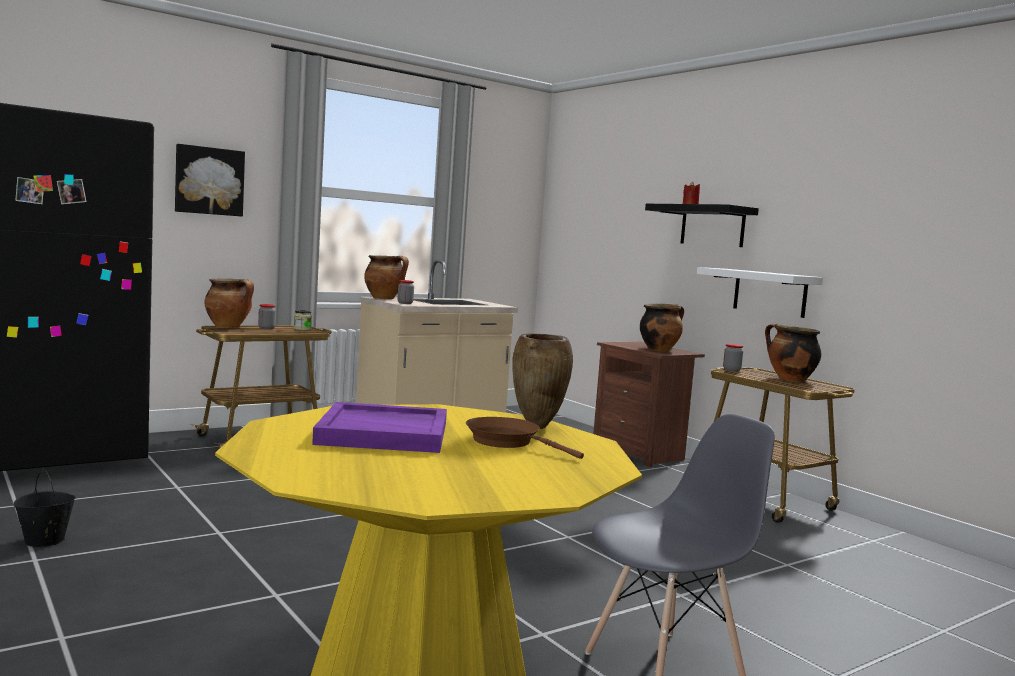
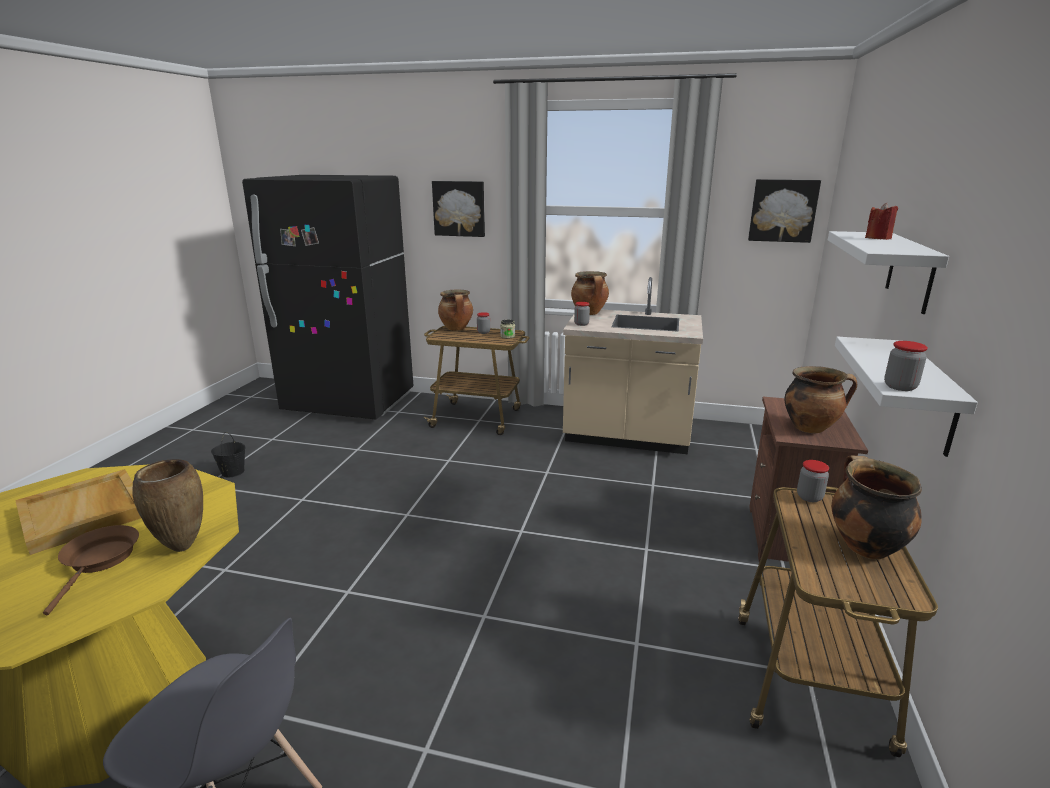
camera: 50 degrees right, 15 degrees up
(385, 433) = (85, 513): purple tray -> beige tray
(514, 206) = (783, 210): none -> picture
(712, 226) = (910, 271): black shelf -> white shelf
(789, 274) = (900, 387): none -> jar

